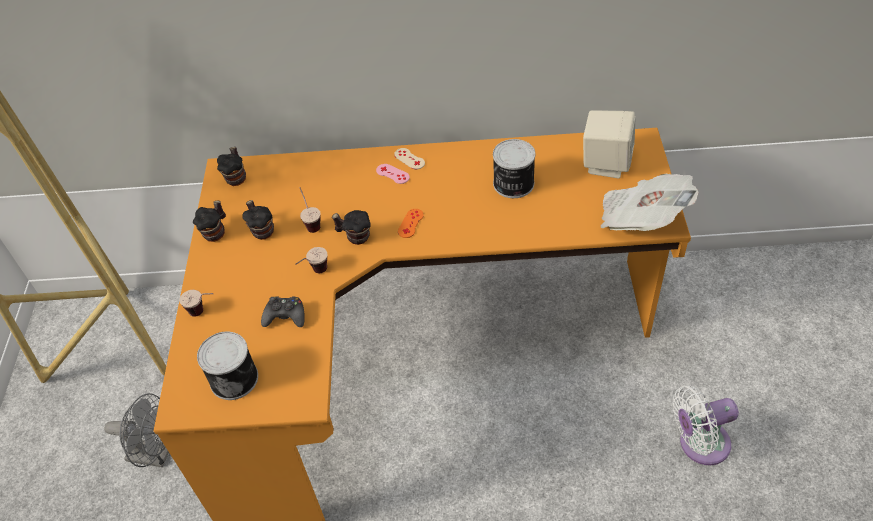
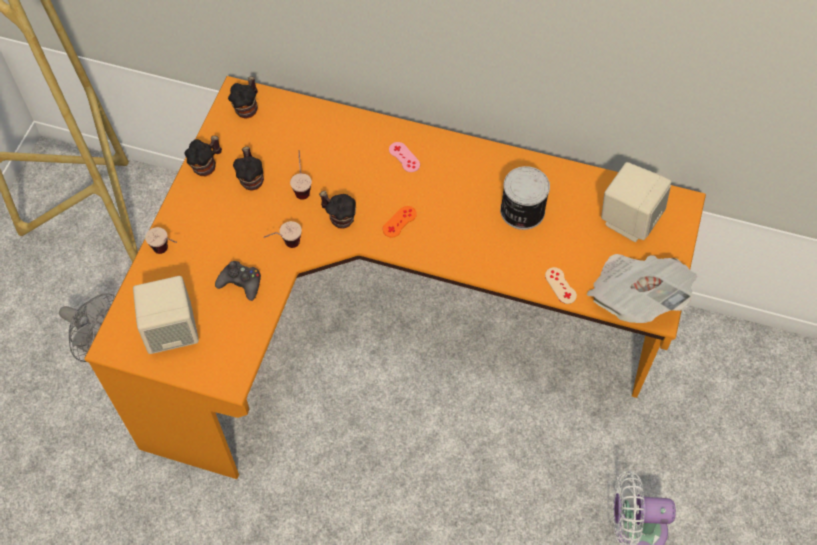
camera: 15 degrees right, 10 degrees up
(234, 378) = (172, 331): can -> beige speaker
(409, 159) = (428, 144): beige game controller -> beige game controller (560, 285)

